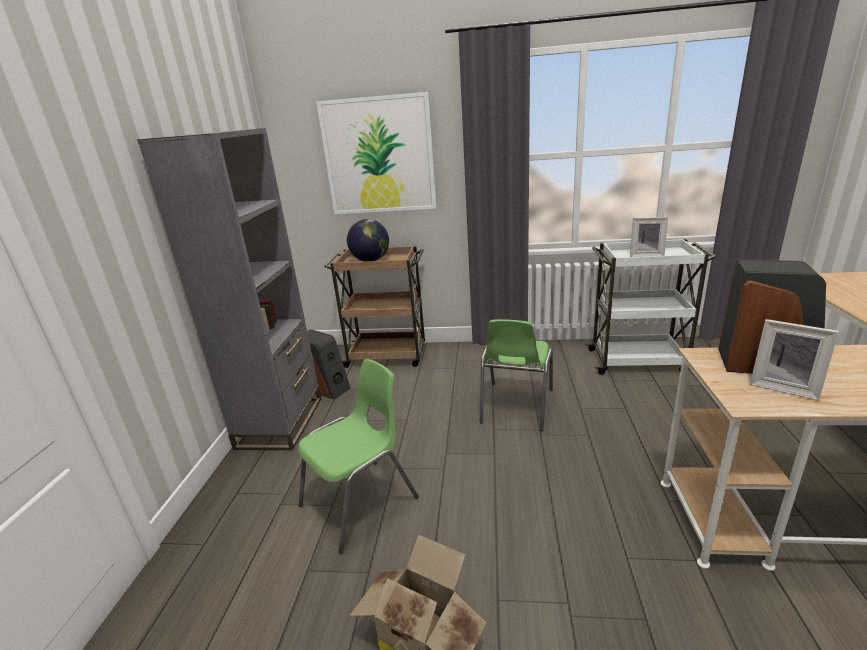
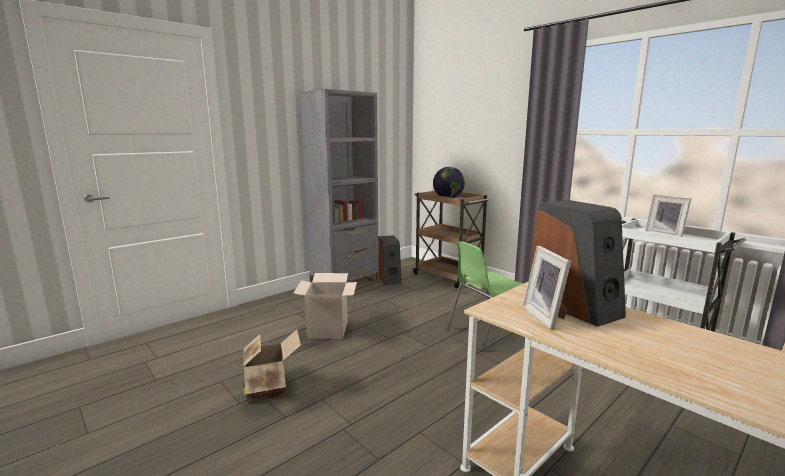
camera: 40 degrees right, 10 degrees down
(361, 502) = (328, 330): green chair -> cardboard box
(379, 156) = (474, 123): picture -> none

